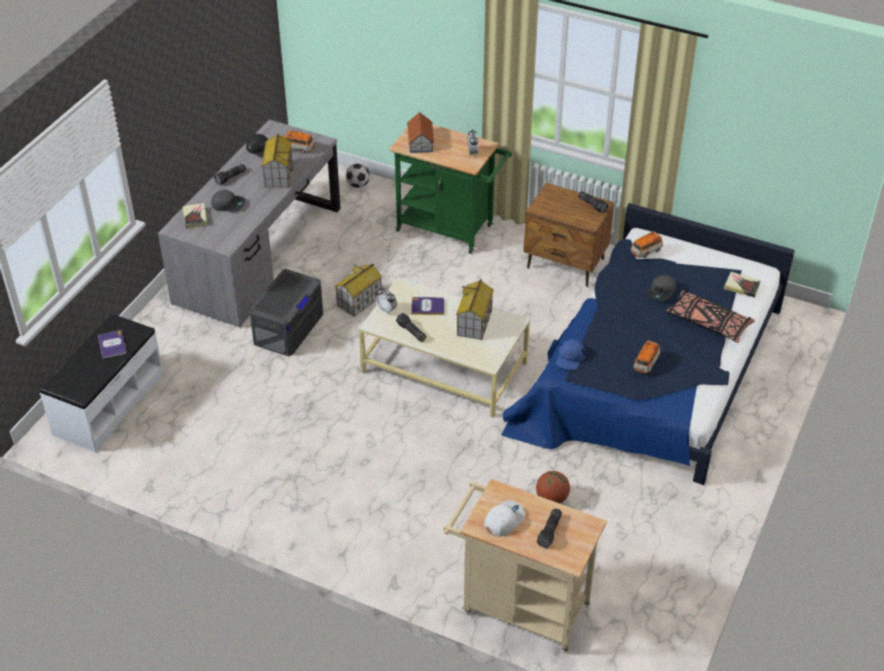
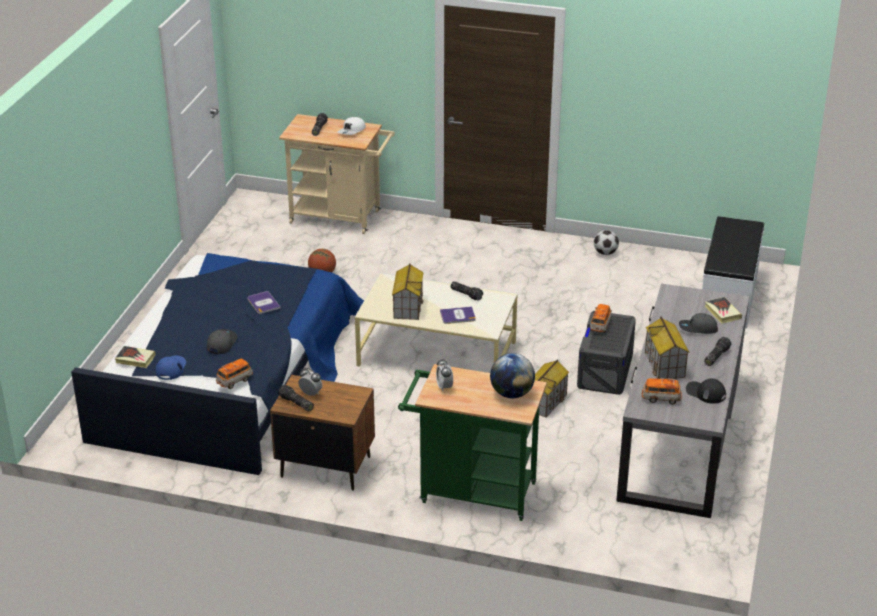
camera: 170 degrees right, 10 degrees down
(112, 345) = (730, 254): book -> book (263, 303)
(358, 185) = (610, 538): football -> football (605, 253)
(387, 310) = (496, 309): alarm clock -> alarm clock (310, 394)
(420, 142) = (511, 393): toy house -> globe
(570, 357) = (312, 284): blue cap -> blue cap (171, 368)
(646, 363) = (242, 284): toy car -> toy car (600, 325)
(708, 323) = (177, 324): black pillow -> none

